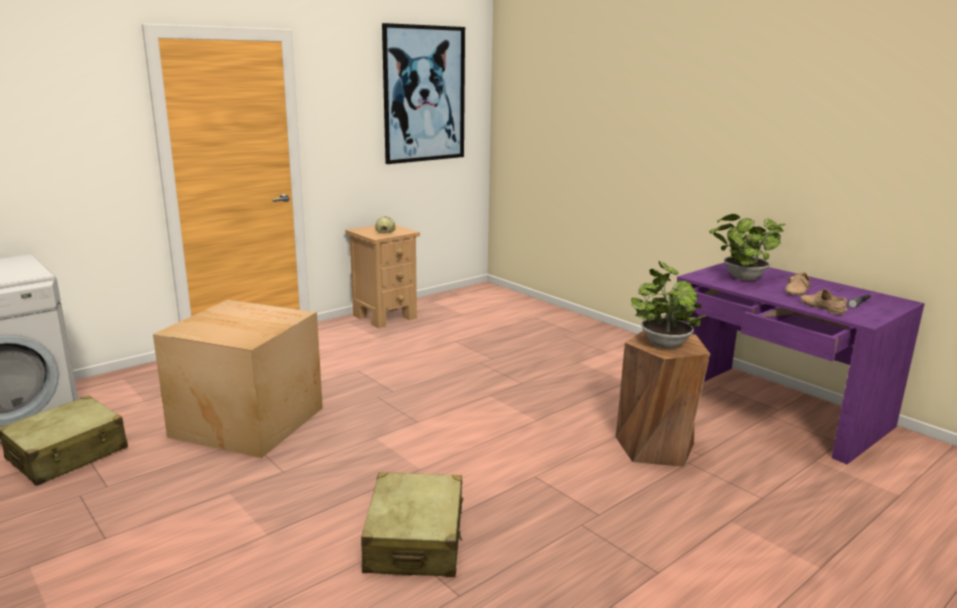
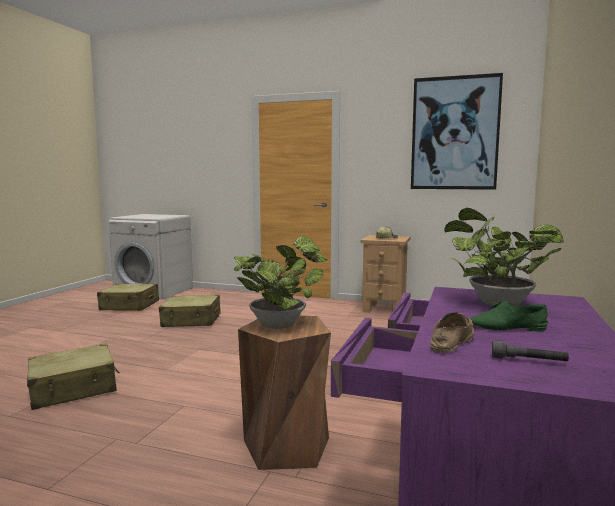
camera: 60 degrees right, 10 degrees down
(247, 421) = (191, 321): cardboard box -> beige suitcase
(798, 291) = (508, 328): beige shoe -> green shoe

